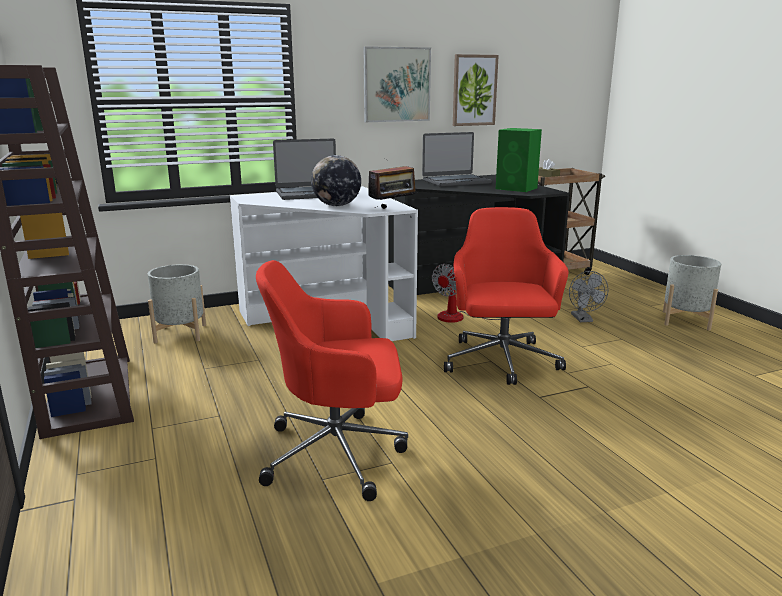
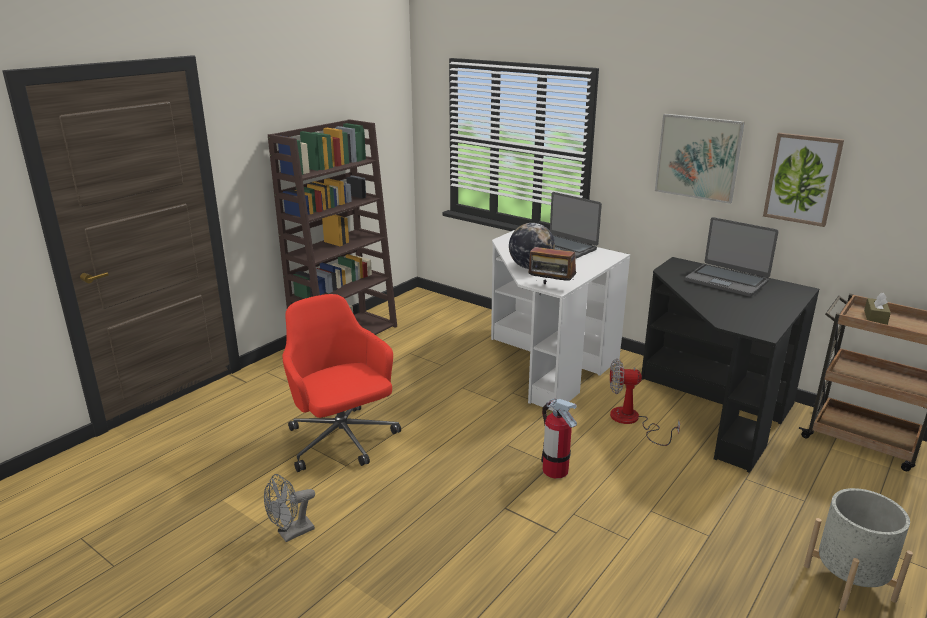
camera: 60 degrees right, 5 degrees up
(180, 333) = (451, 323): grey planter -> none
(501, 362) = (555, 470): red office chair -> fire extinguisher
(517, 188) = (745, 314): green speaker -> none
(583, 319) = (732, 497): grey fan -> grey fan (291, 534)

